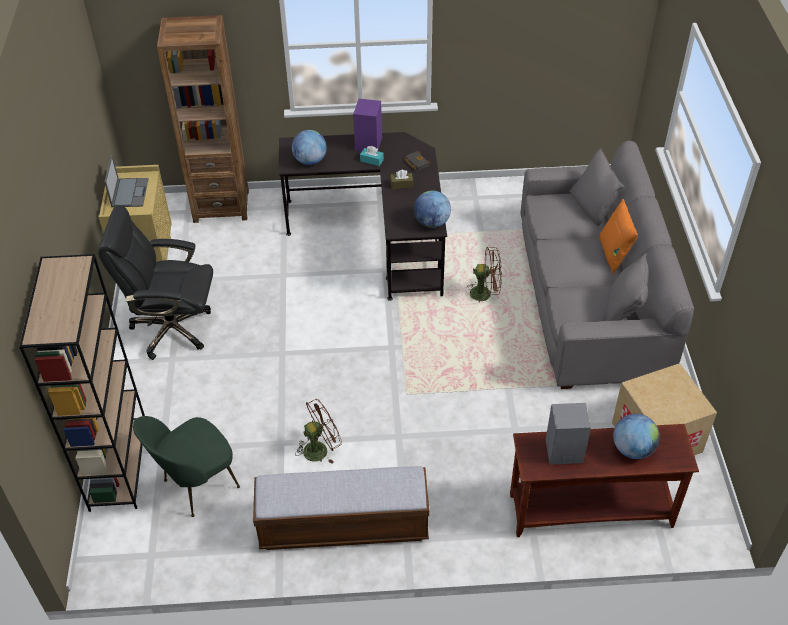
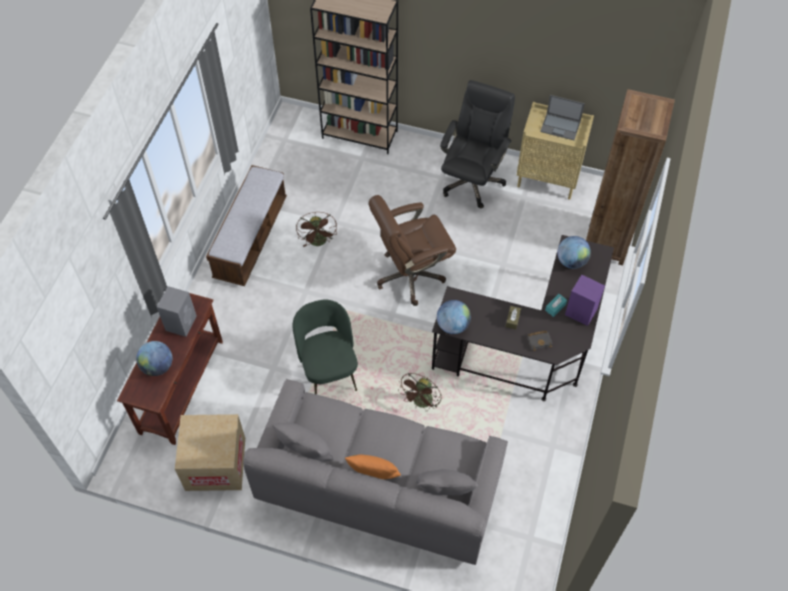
camera: 110 degrees right, 10 degrees up
(196, 487) = (322, 169): green chair -> green chair (329, 373)
(331, 345) = (411, 275): none -> brown office chair

